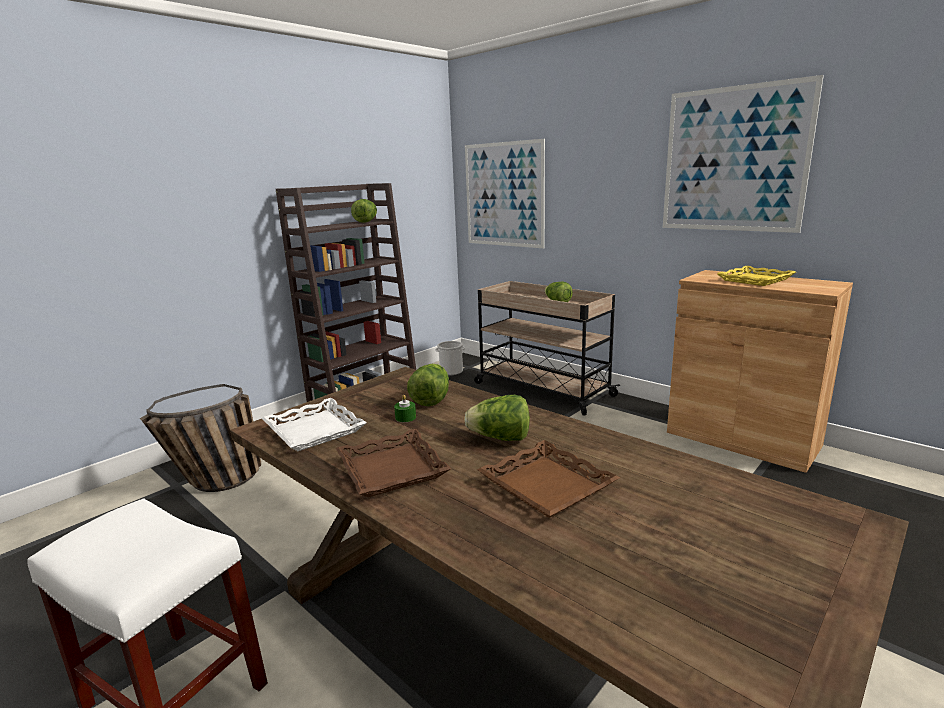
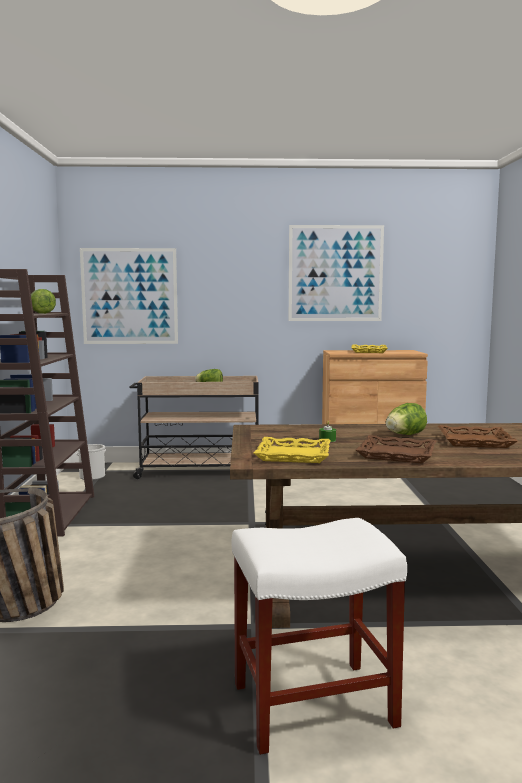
camera: 45 degrees left, 10 degrees down
(315, 430) = (293, 455): white tray -> yellow tray
(431, 399) = (312, 432): lettuce -> none

